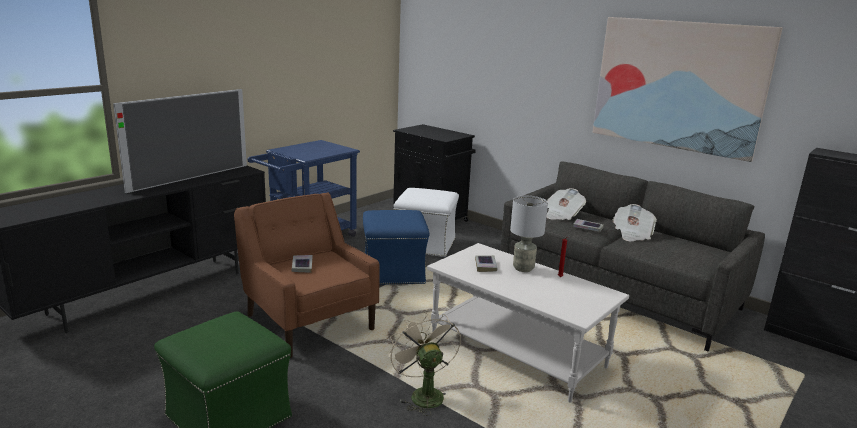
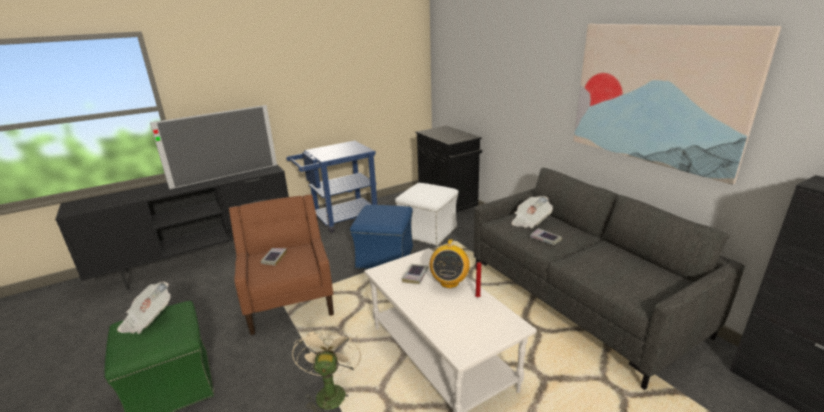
camera: 20 degrees right, 5 degrees up
(523, 268) = (449, 282): grey table lamp -> radio
(632, 234) = (588, 250): newspaper -> newspaper (148, 319)

